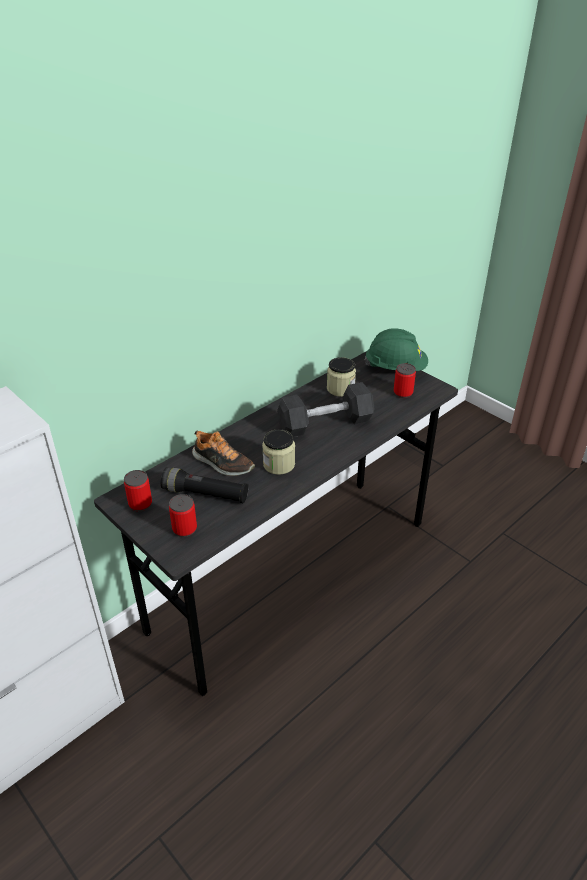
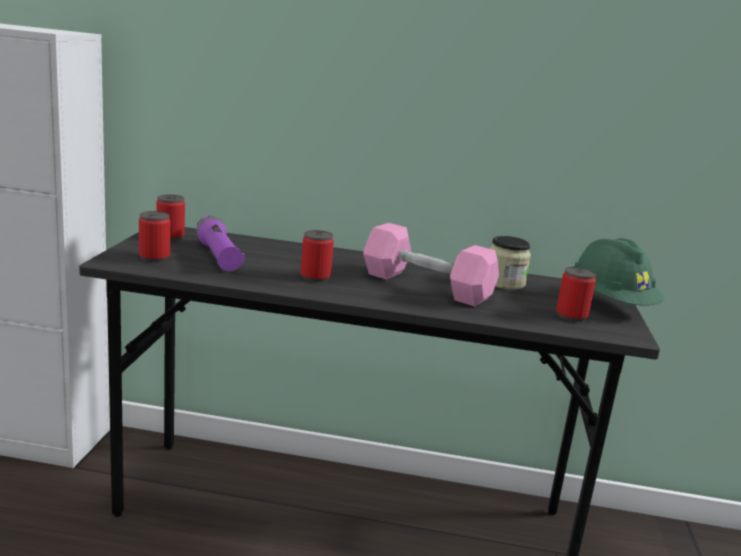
camera: 50 degrees right, 20 degrees down
(205, 494) = (218, 256): black flashlight -> purple flashlight
(222, 463) = (277, 255): shoe -> none
(279, 464) = (315, 277): jar -> can
(325, 423) = (426, 286): grey dumbbell -> pink dumbbell

